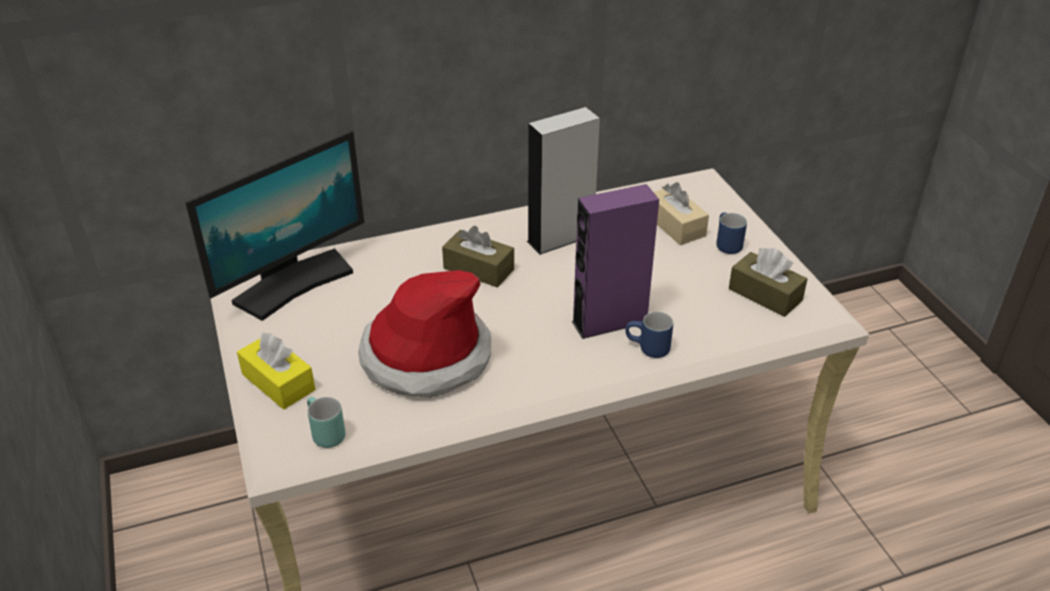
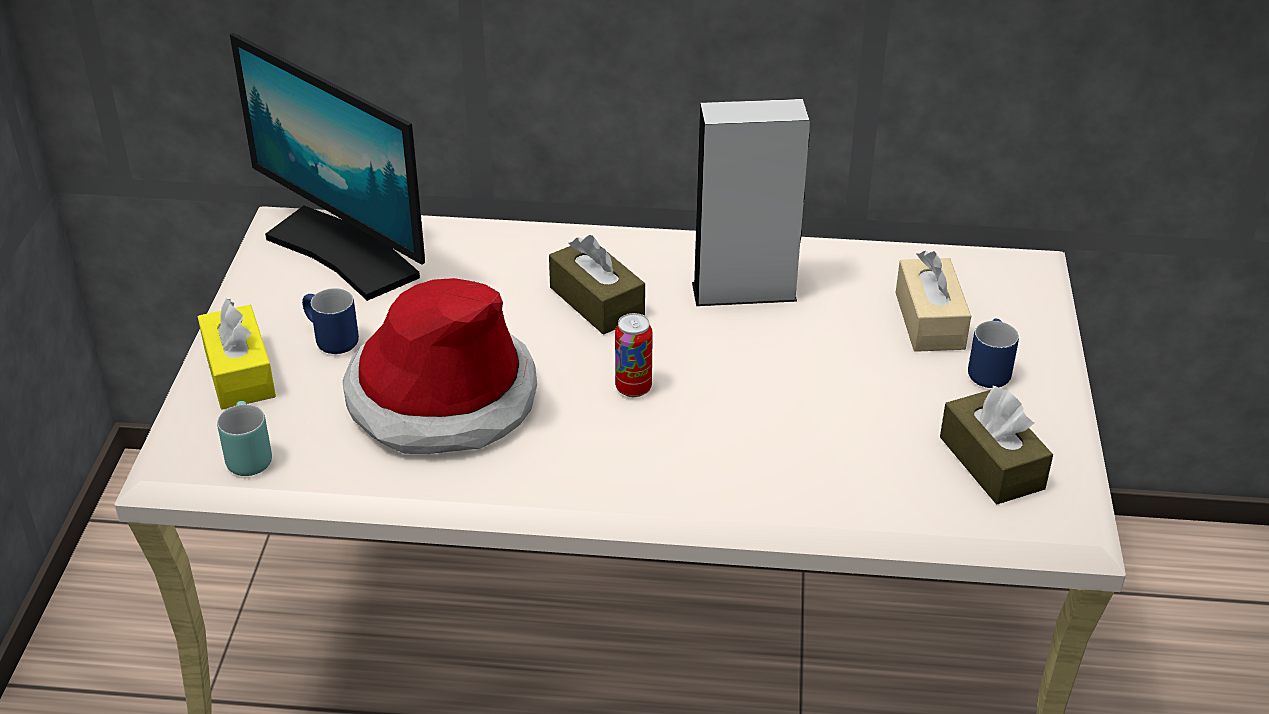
camera: 25 degrees right, 0 degrees up
(293, 283) = (345, 252): monitor -> monitor turned 60 degrees clockwise
(539, 314) = (633, 388): none -> can
(609, 322) = (725, 429): purple speaker -> none
(647, 350) = (749, 486): blue mug -> blue mug (328, 340)

